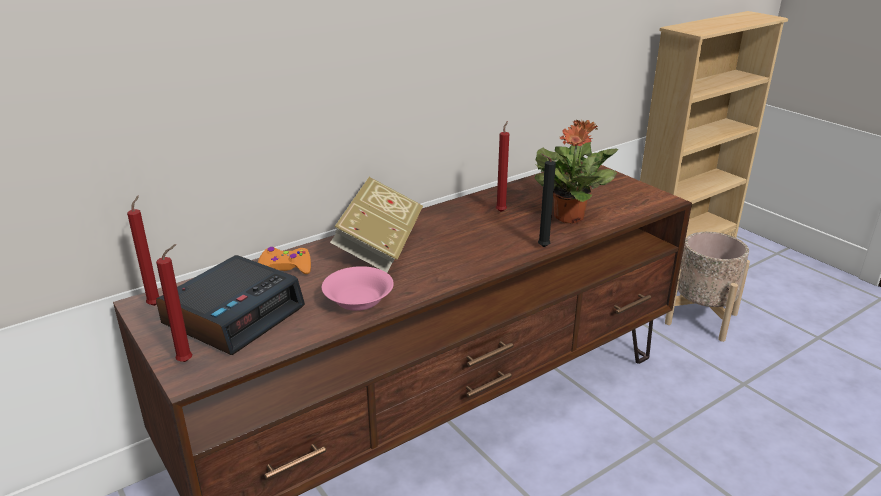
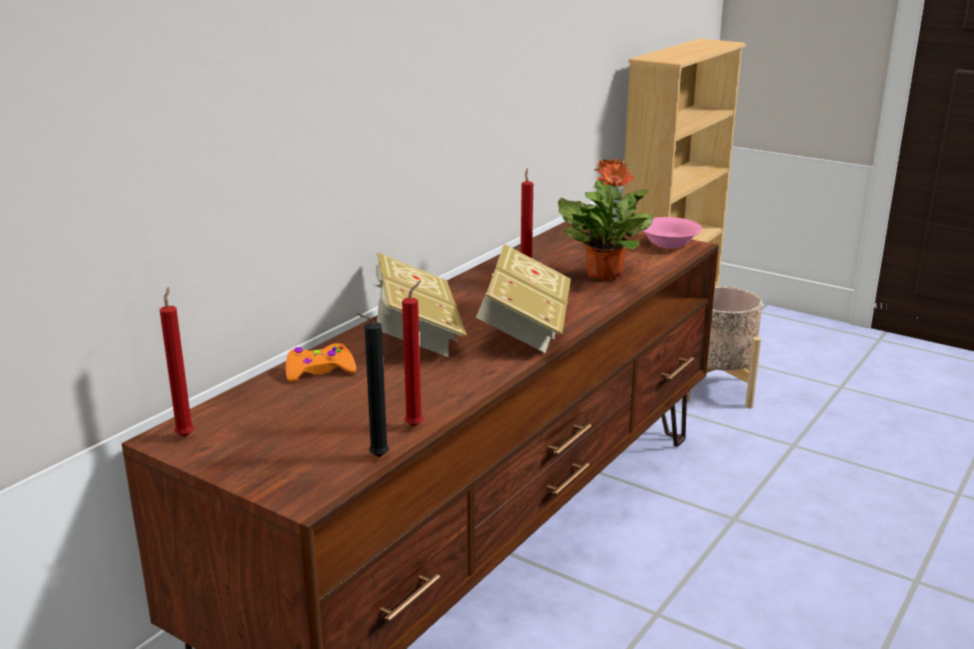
camera: 20 degrees left, 5 degrees down
(188, 361) = (287, 483): red candle -> red candle (416, 425)
(234, 315) = (300, 428): alarm clock -> none
(359, 301) = (441, 389): pink bowl -> pink bowl (669, 243)
(467, 255) = (525, 326): none -> book
(541, 247) = (599, 307): black candle -> black candle (376, 457)

